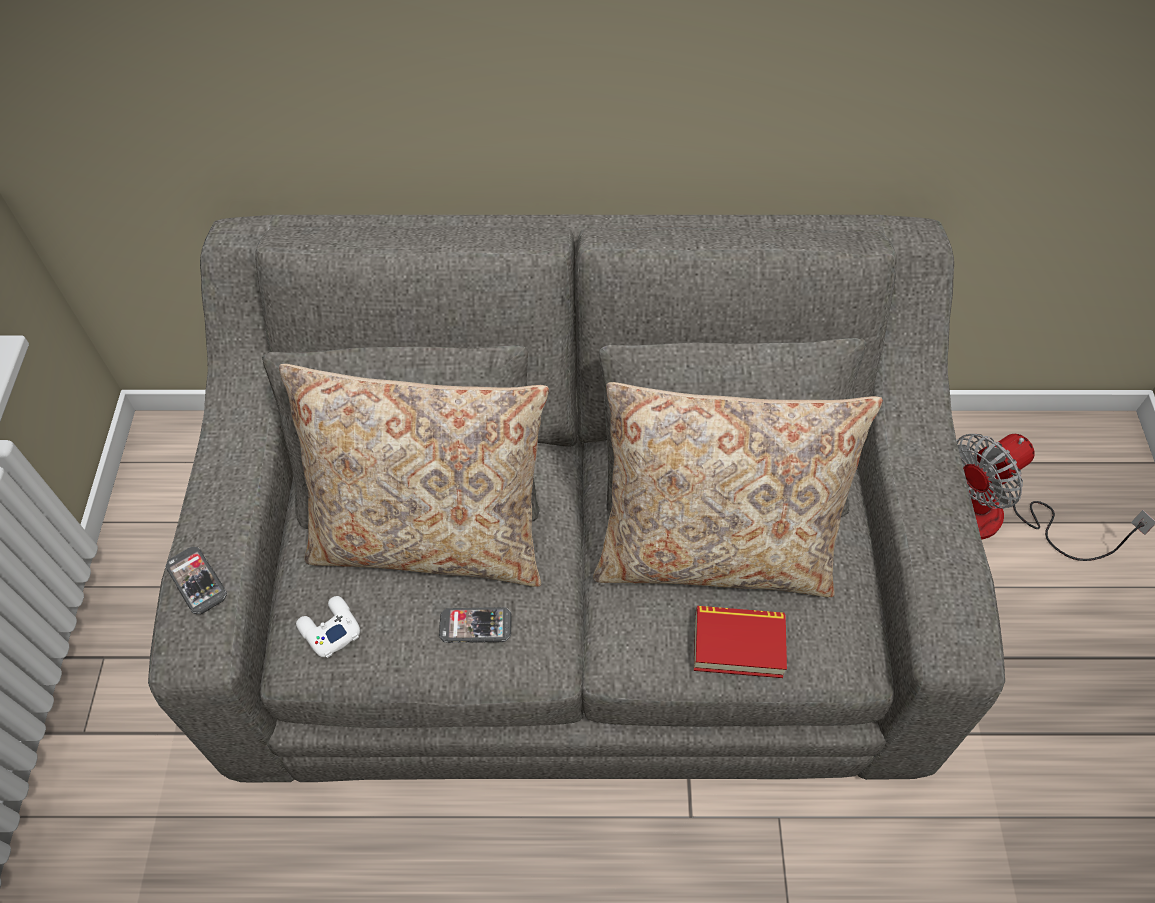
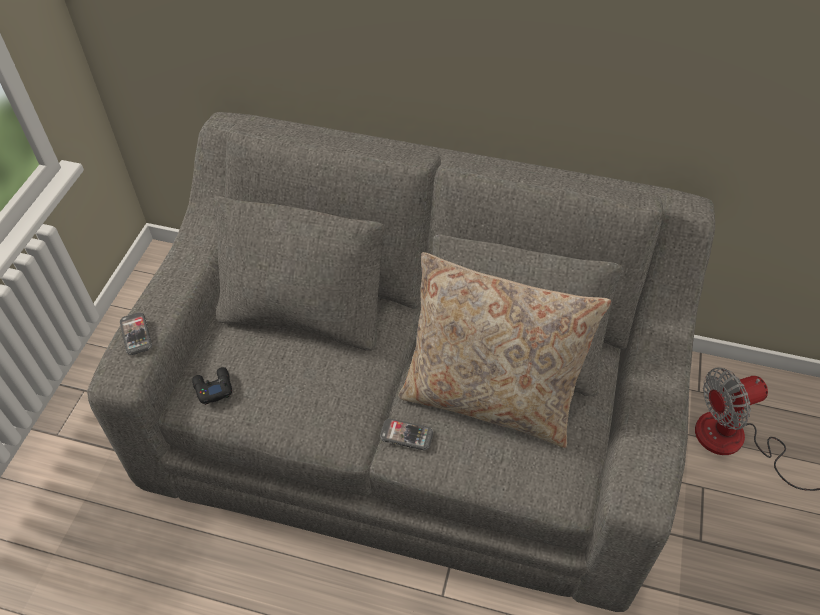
camera: 15 degrees right, 5 degrees down
(329, 629) = (213, 387): white game controller -> black game controller
(431, 538) = (298, 345): beige pillow -> none
(475, 626) = (308, 408): phone -> phone (406, 435)
(738, 645) = (485, 464): book -> none

